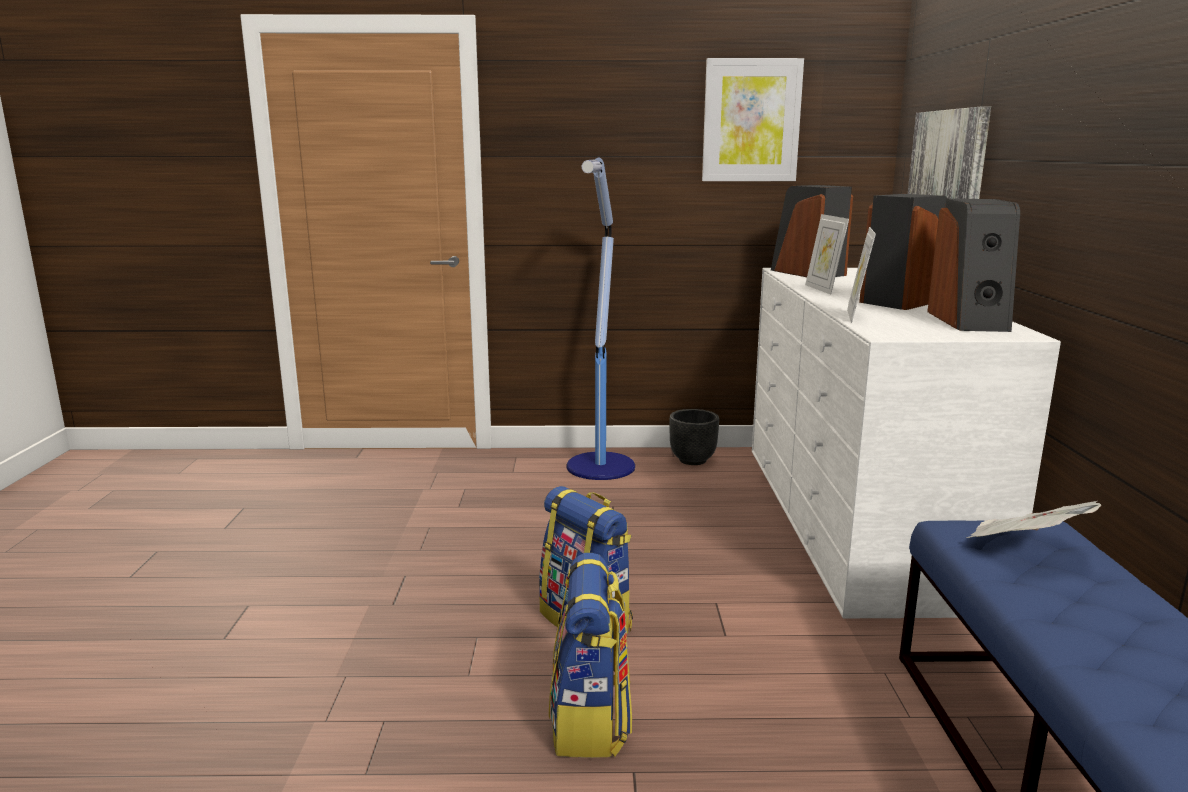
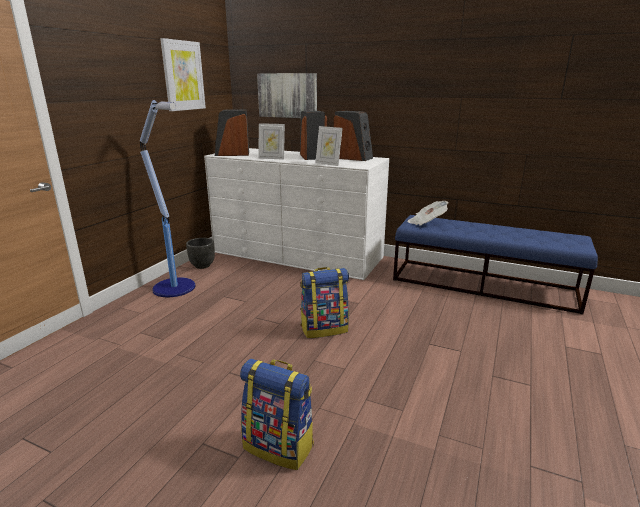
camera: 65 degrees left, 5 degrees up
(591, 721) = (395, 345): backpack -> backpack (279, 446)

